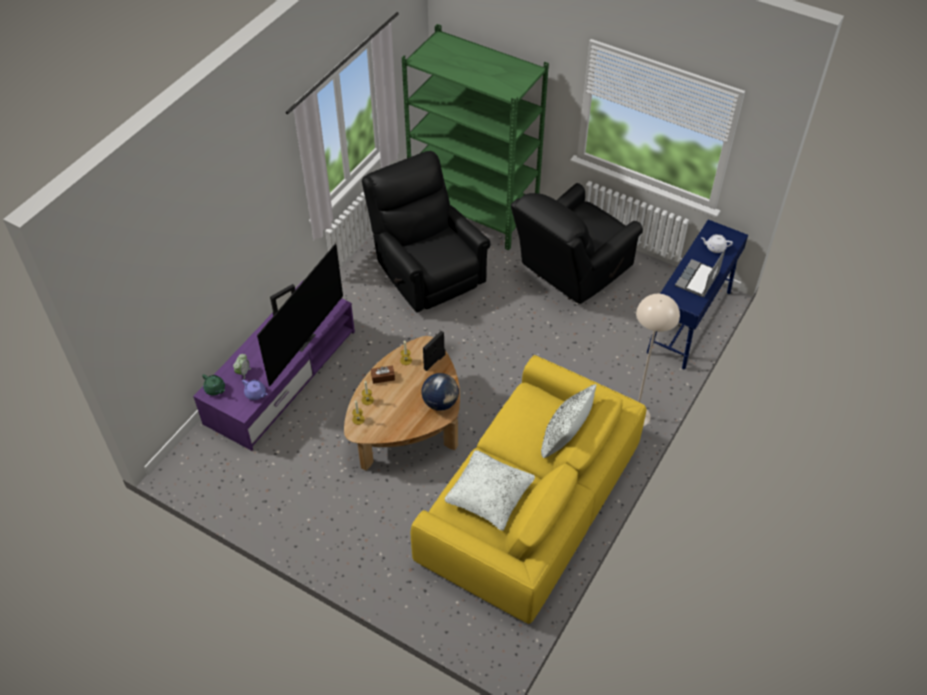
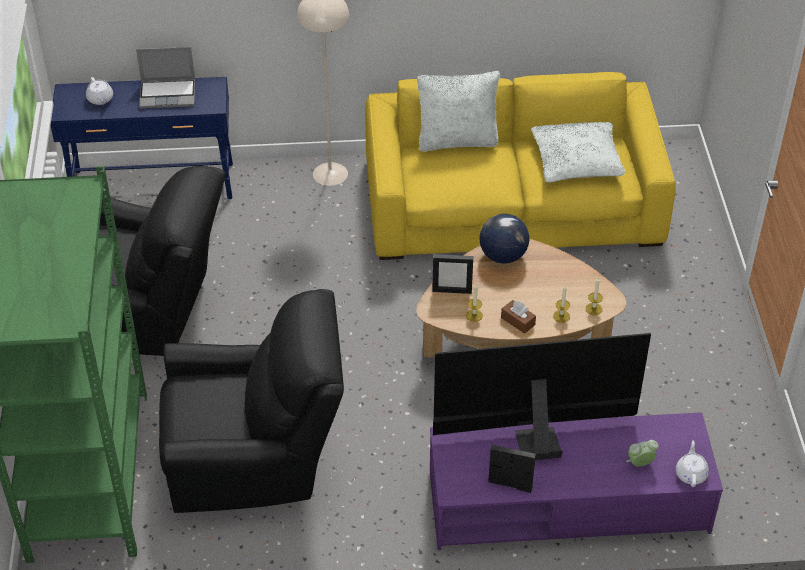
camera: 125 degrees left, 5 degrees down
(215, 389) = (691, 473): green teapot -> white teapot
(256, 394) = (655, 429): purple teapot -> none
(427, 271) = (256, 459): black armchair -> black armchair turned 120 degrees counterclockwise

